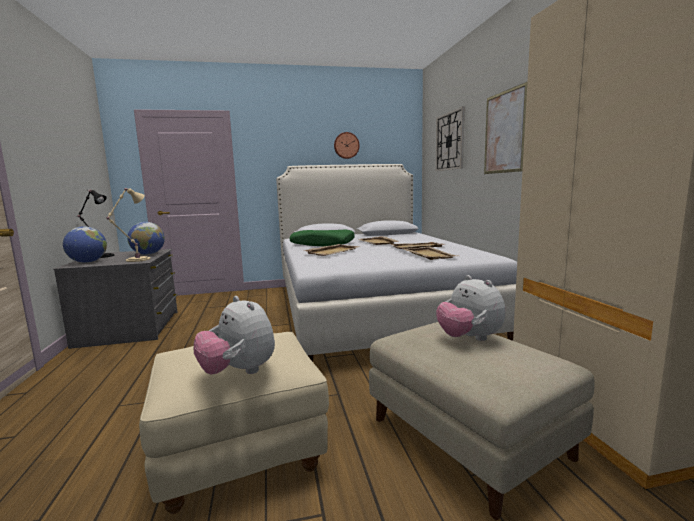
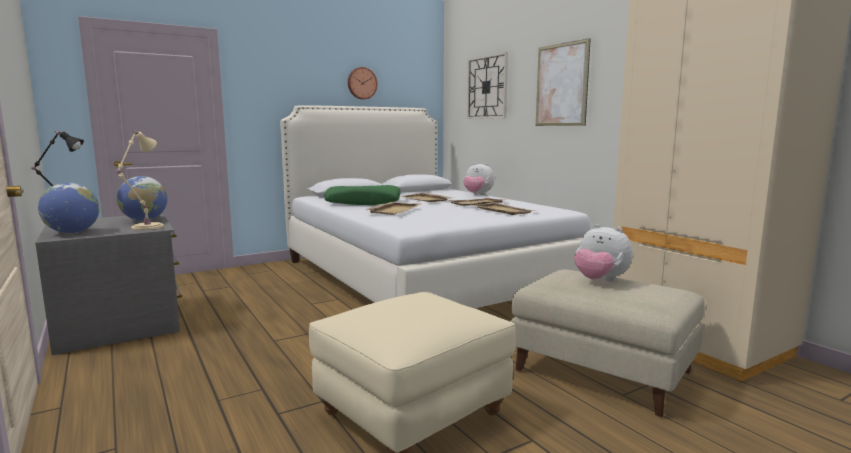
camera: 20 degrees left, 0 degrees up
(238, 372) = (443, 322): plush toy -> plush toy (477, 195)

